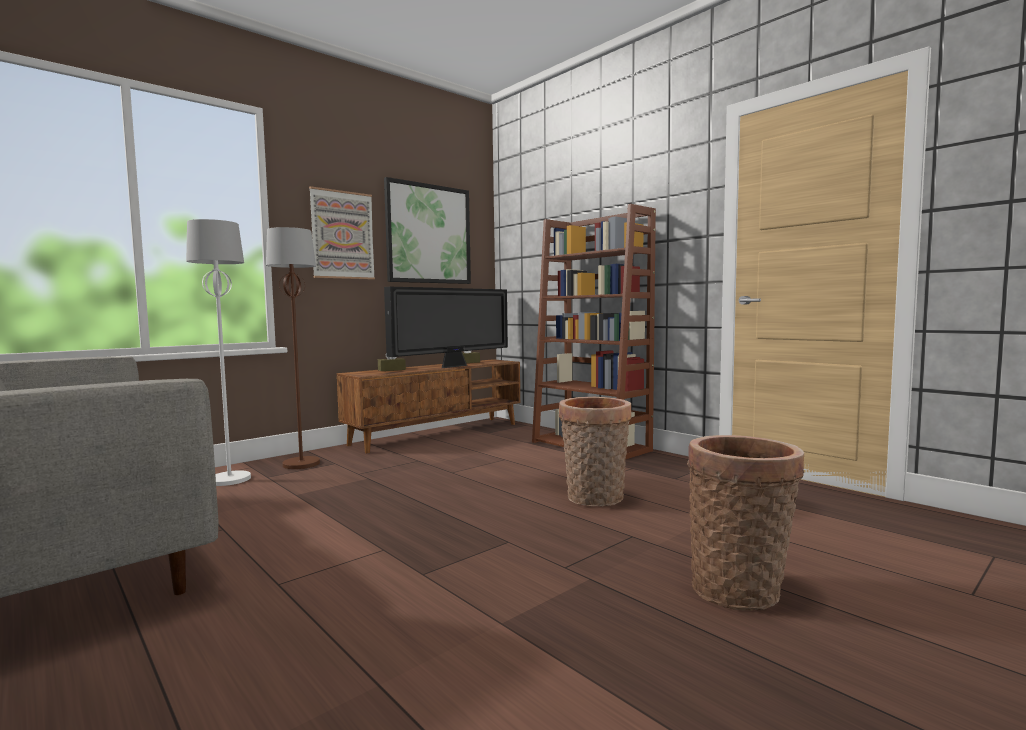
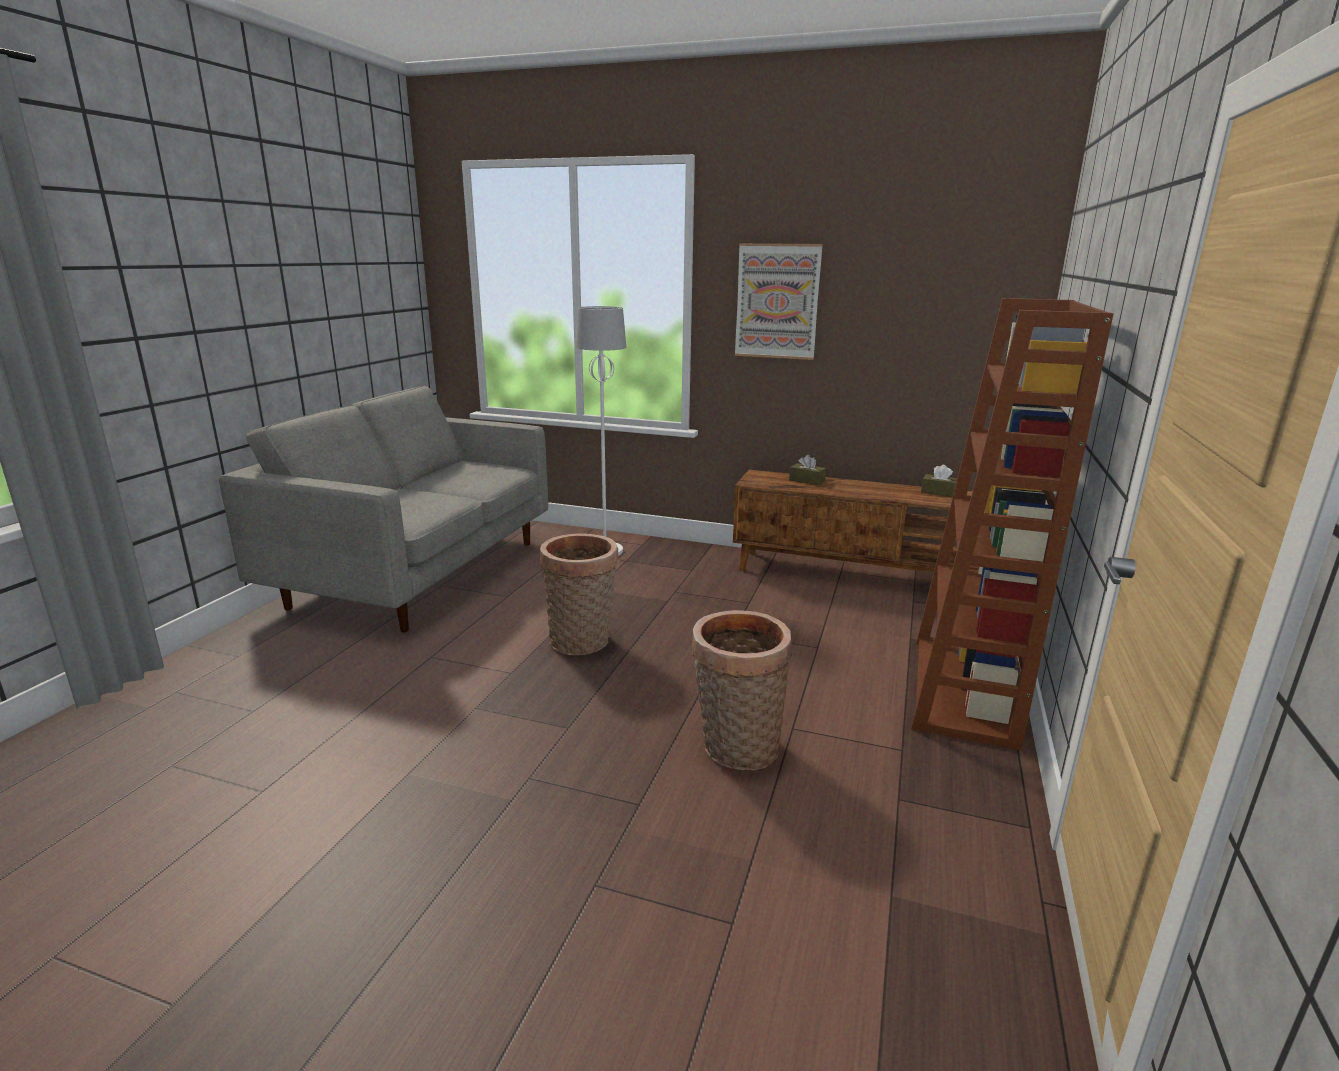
camera: 60 degrees right, 15 degrees up
(301, 464) = (673, 558): brown floor lamp -> none
(428, 234) = (913, 293): picture -> none
(453, 366) = (887, 496): television -> none
(740, 588) = (540, 915): basket -> basket (582, 643)

